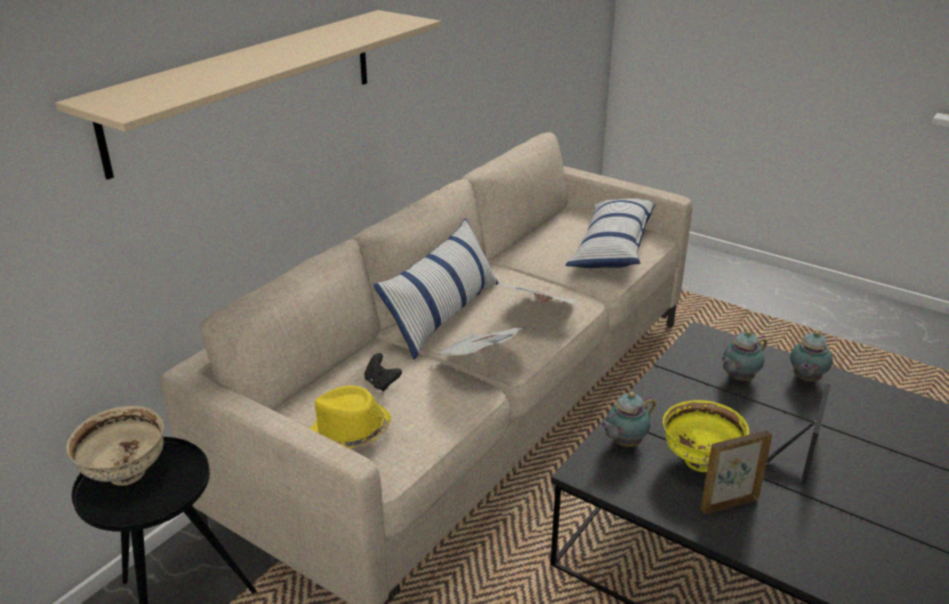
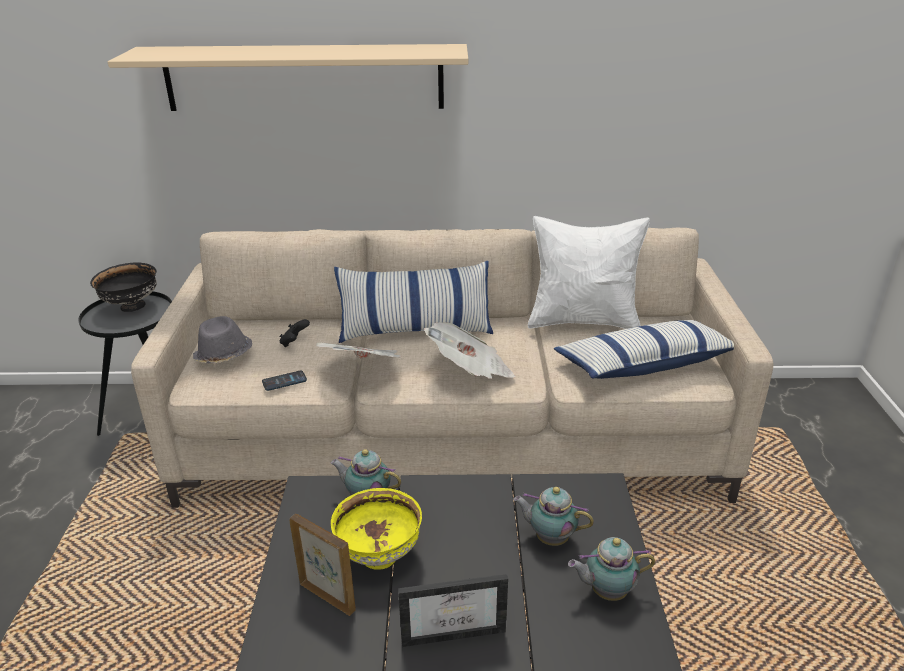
camera: 55 degrees right, 0 degrees up
(127, 475) = (131, 307): beige bowl -> black bowl
(350, 434) = (223, 355): yellow hat -> grey hat
(446, 411) = (284, 381): none -> phone
(526, 242) = (583, 321): none -> white pillow

